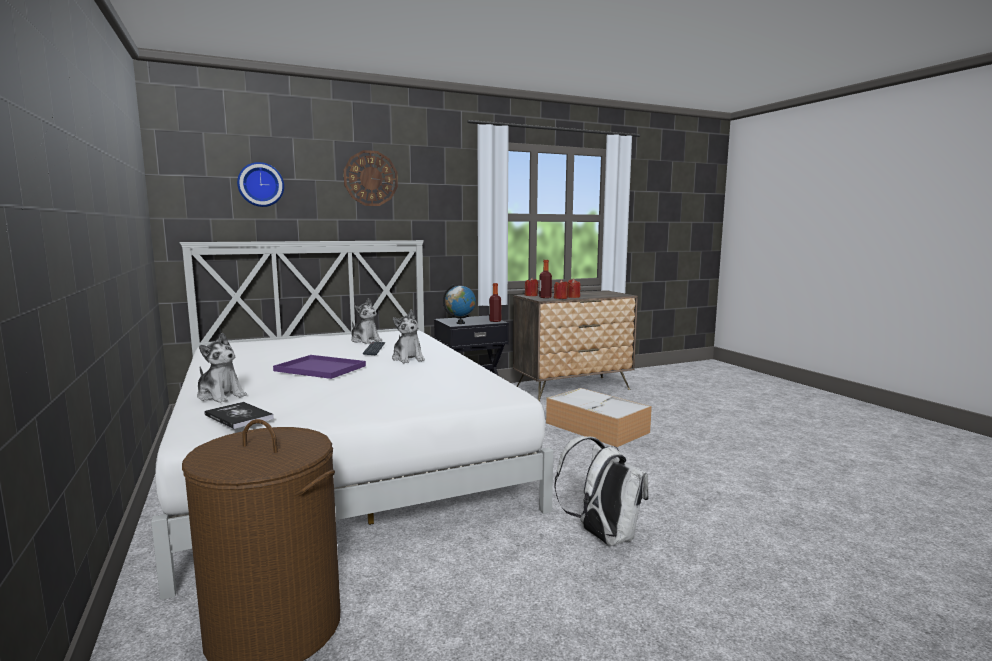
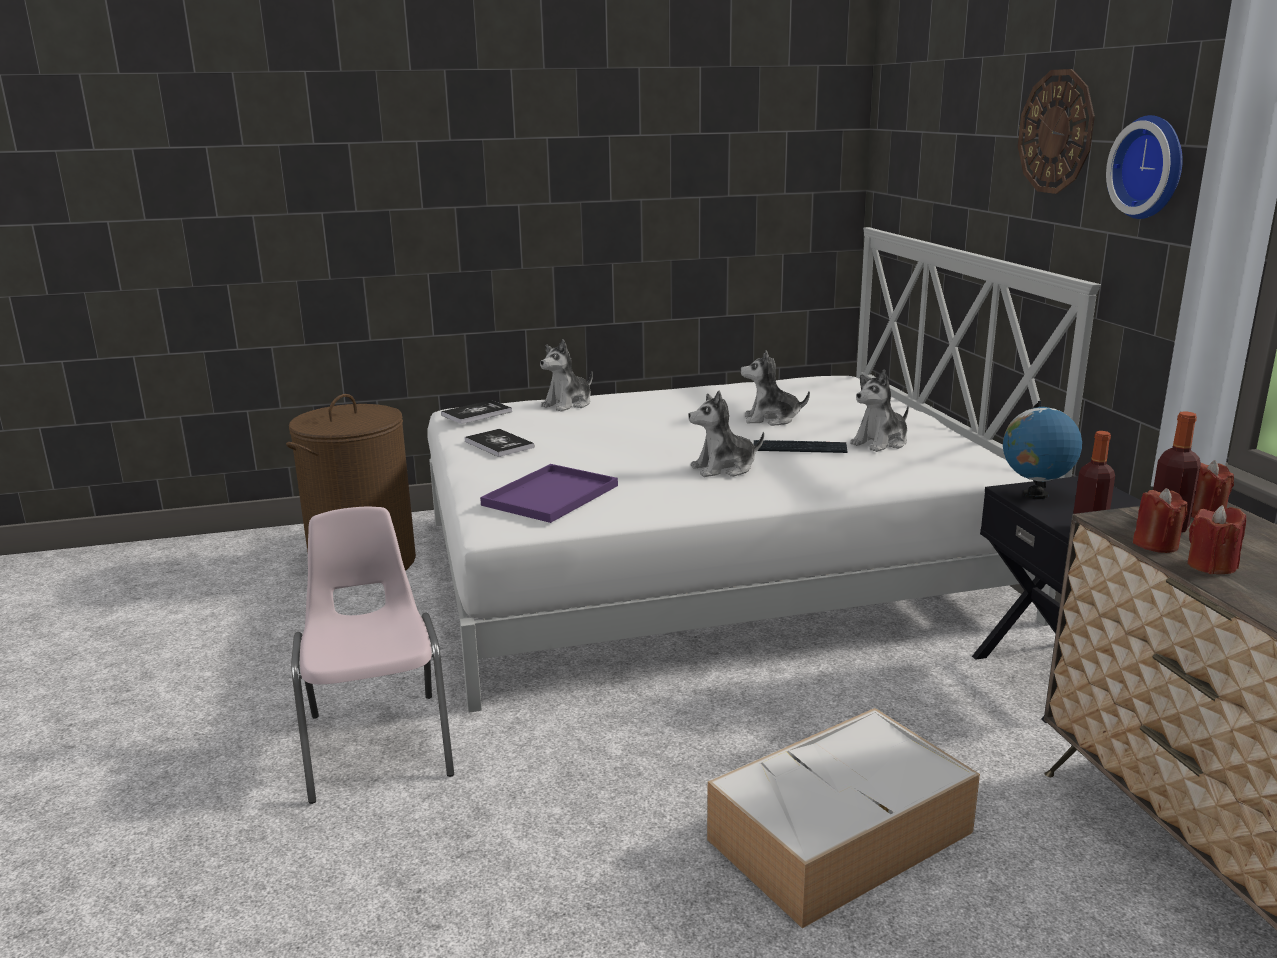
camera: 100 degrees right, 10 degrees up
(261, 184) = (940, 145): wall clock -> wall clock (1152, 167)
(308, 354) = (771, 419): none -> plush toy
(318, 368) = (663, 426): purple tray -> purple tray (551, 494)
(339, 404) = (499, 444): none -> book
(602, 536) = (378, 743): white backpack -> pink chair

